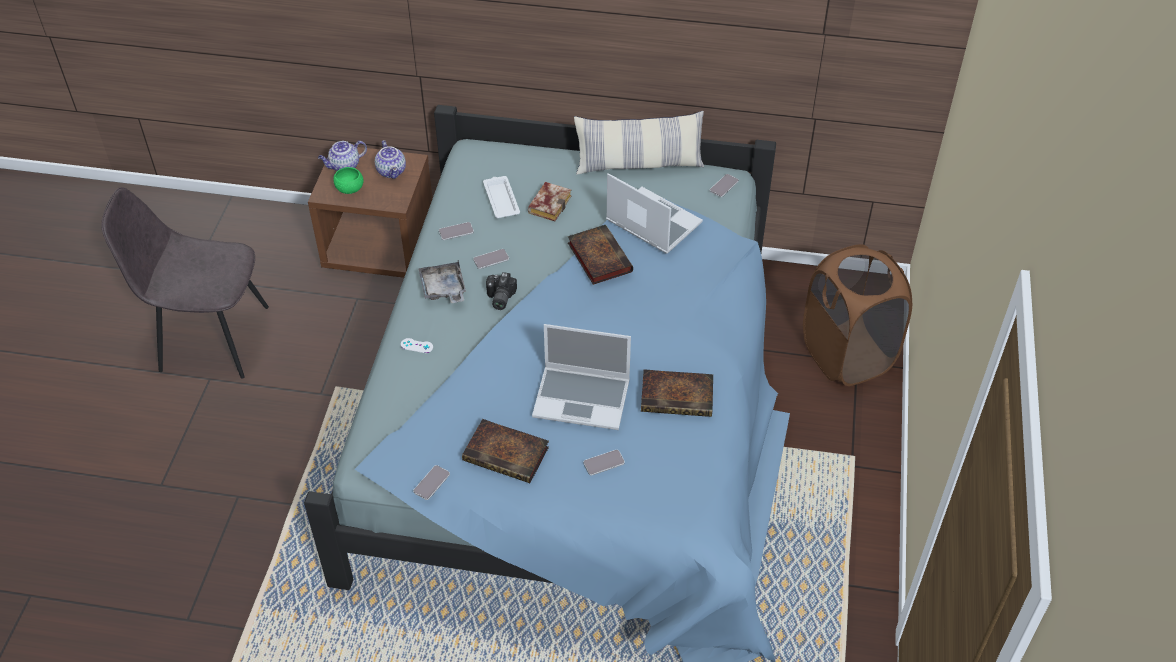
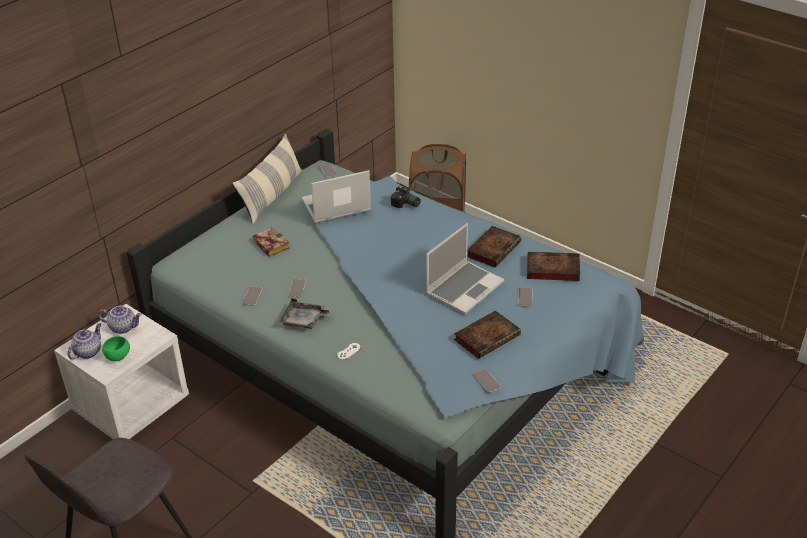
camera: 60 degrees left, 10 degrees down
(344, 166) = (88, 351): teapot -> teapot turned 150 degrees counterclockwise
(381, 248) = (132, 405): brown nightstand -> white nightstand
(499, 298) = (338, 297): camera -> camera (405, 204)
(501, 199) = (242, 265): white tray -> none
(598, 257) = (345, 239): book -> book (551, 269)

